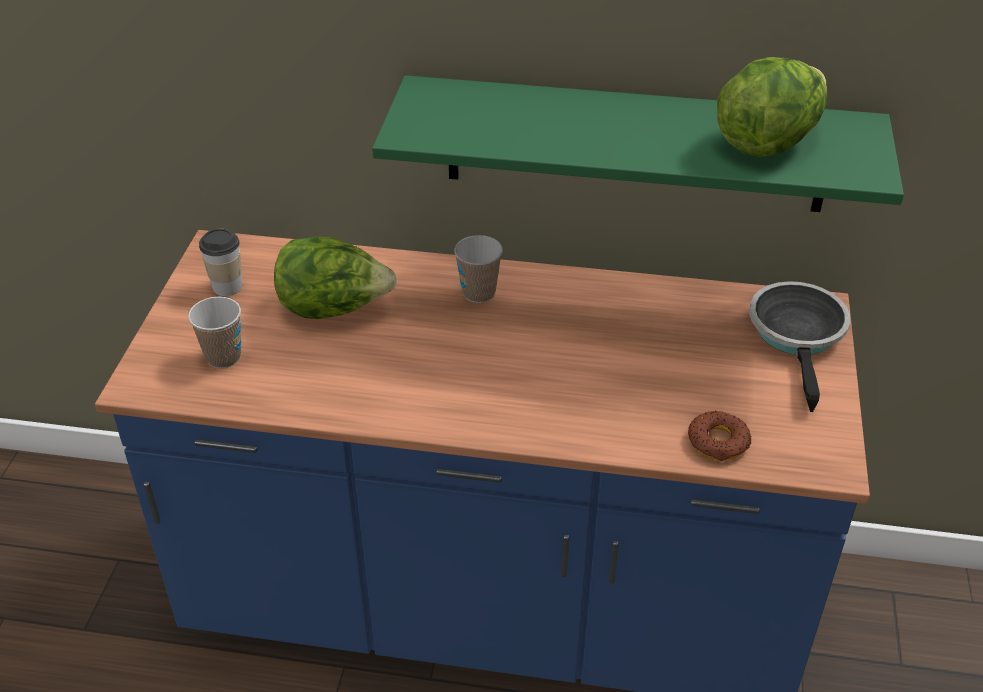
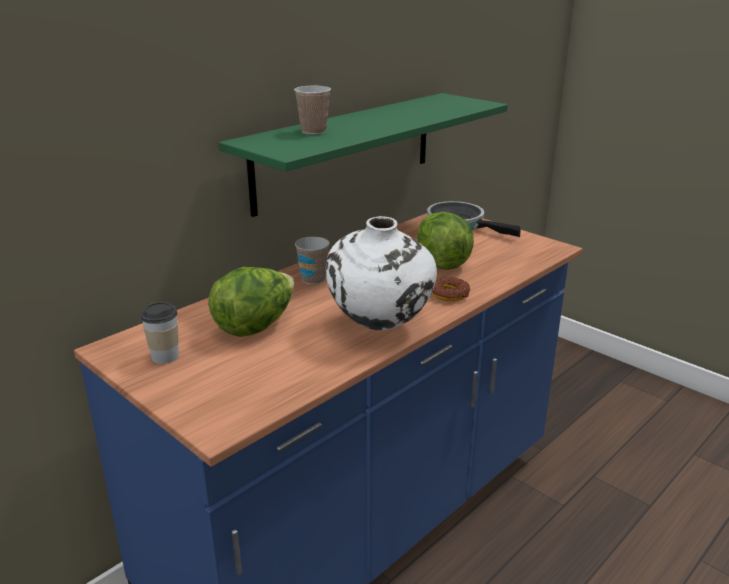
camera: 55 degrees left, 15 degrees down
(223, 357) = (242, 381): cup -> cup (313, 131)
(414, 398) = (380, 327): none -> white vase
(718, 442) = (514, 263): donut -> donut (449, 294)
(768, 141) = (431, 108): lettuce -> lettuce (441, 262)

